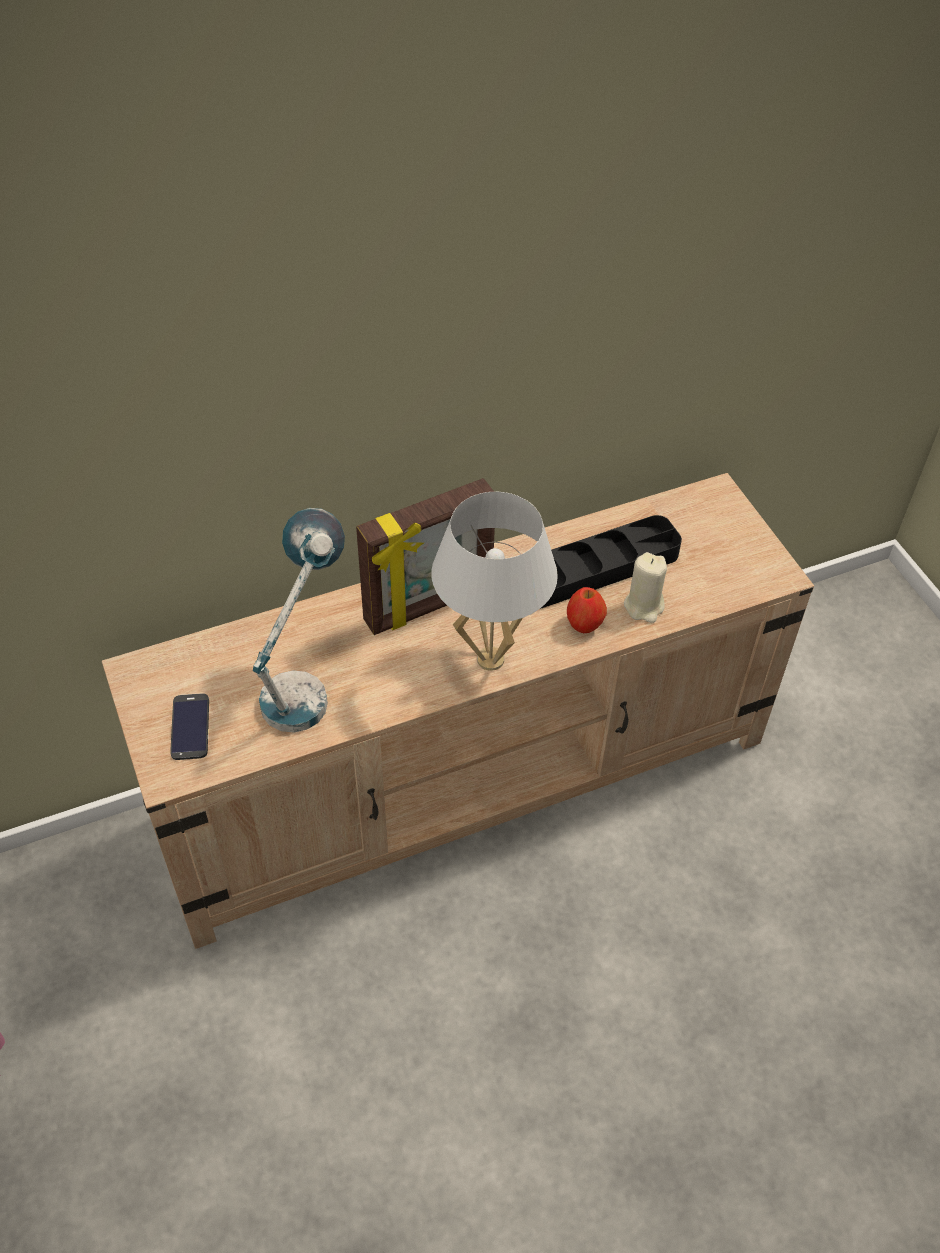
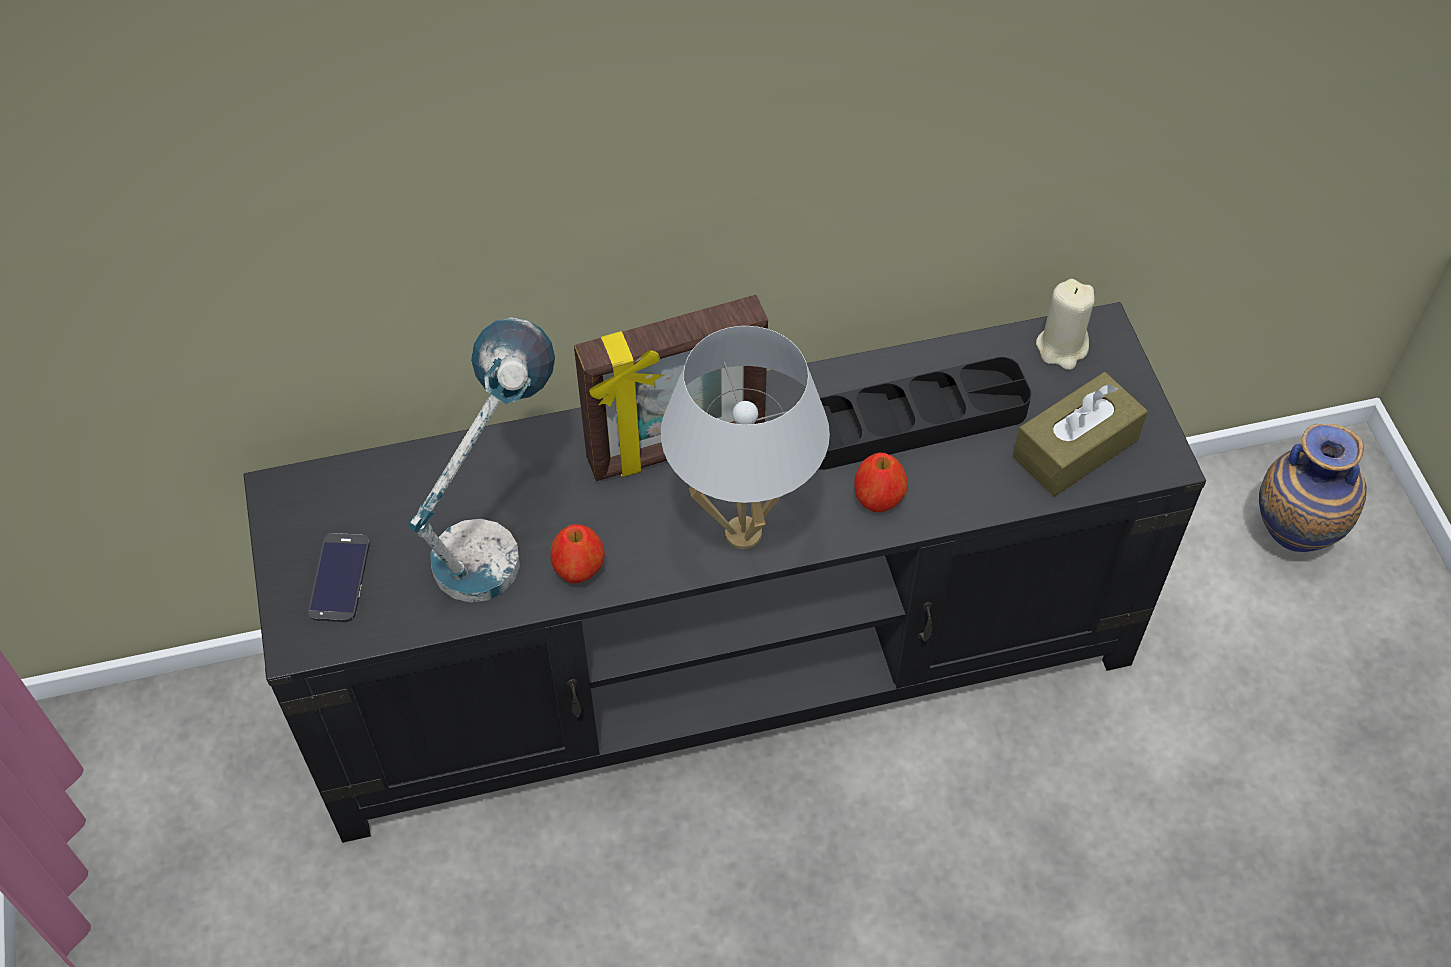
camera: 10 degrees right, 5 degrees up
(372, 699) = (579, 570): none -> apple
(467, 778) = (727, 662): beige tv stand -> black tv stand
(644, 606) = (964, 483): beige candle -> beige candle (1062, 347)
(717, 574) = (1075, 448): none -> brown tissue box
(854, 641) = (1292, 537): none -> vase

